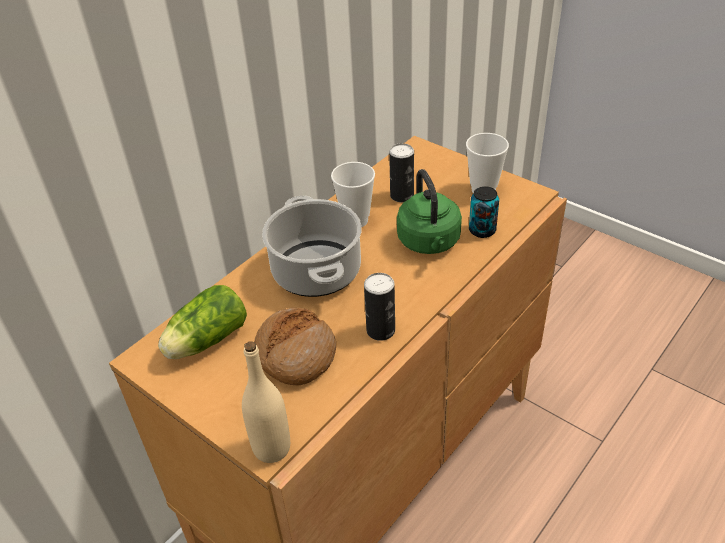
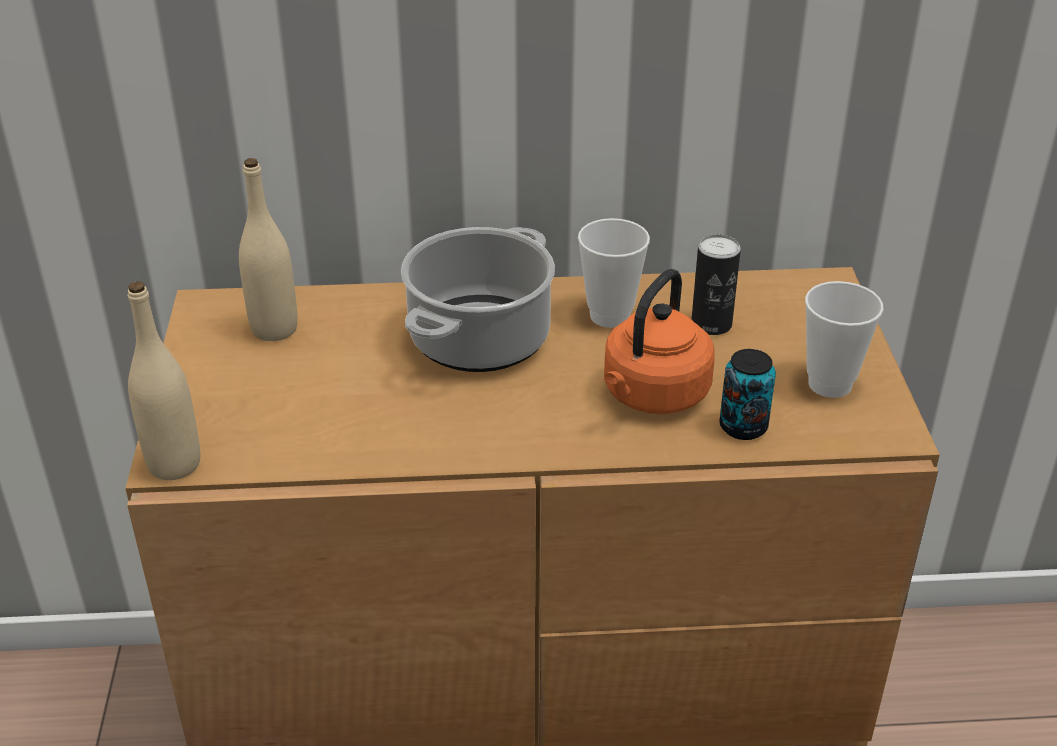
camera: 45 degrees right, 5 degrees down
(205, 341) = (274, 329): lettuce -> beige bottle
(295, 354) = (328, 400): bread -> none
(380, 330) = (443, 442): can -> none
(429, 243) = (652, 396): green kettle -> orange kettle

